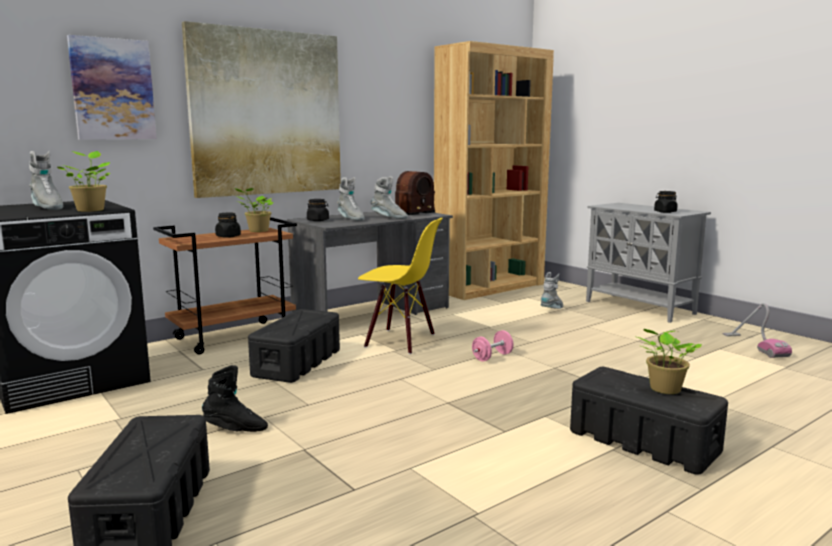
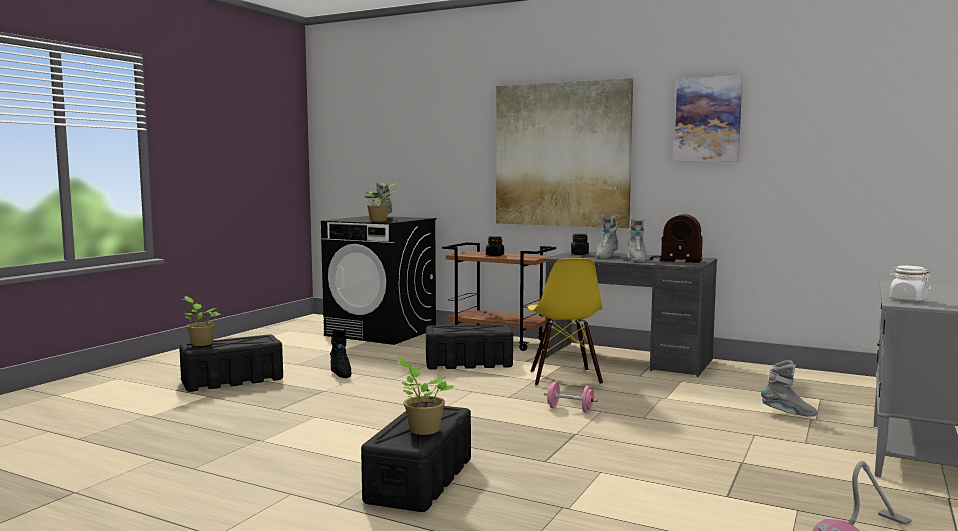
camera: 65 degrees right, 5 degrees down
(113, 89) = (451, 140): picture -> picture (708, 119)
(257, 231) = (529, 256): potted plant -> potted plant (201, 343)
(490, 287) = (824, 380): brown bookcase -> none
(665, 212) = (907, 300): black jar -> white jar

